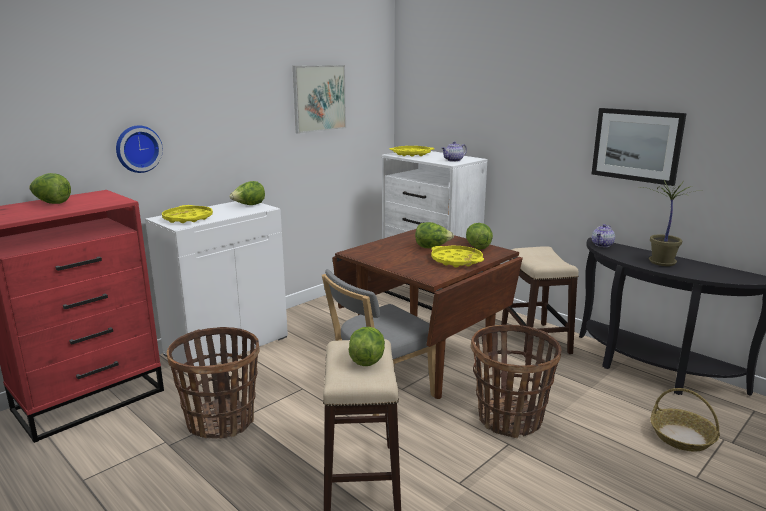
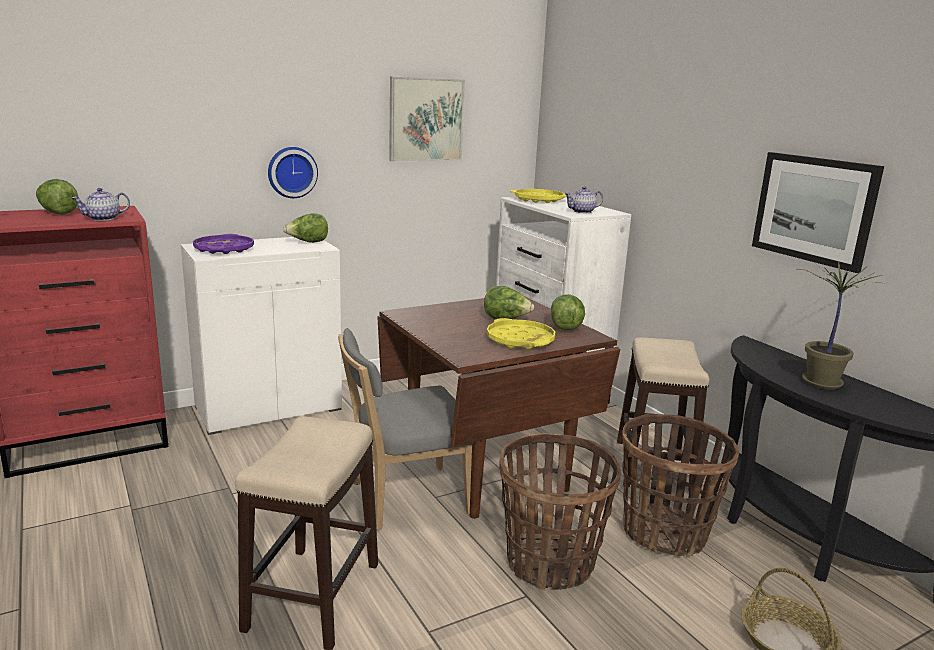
camera: 15 degrees right, 0 degrees up
(137, 148) = (177, 162): wall clock -> wall clock (291, 172)
(188, 218) = (224, 249): yellow tray -> purple tray
(221, 421) = (203, 494): basket -> basket (665, 533)
(367, 359) = (321, 445): lettuce -> none
(602, 245) = (752, 347): teapot -> teapot (103, 219)

